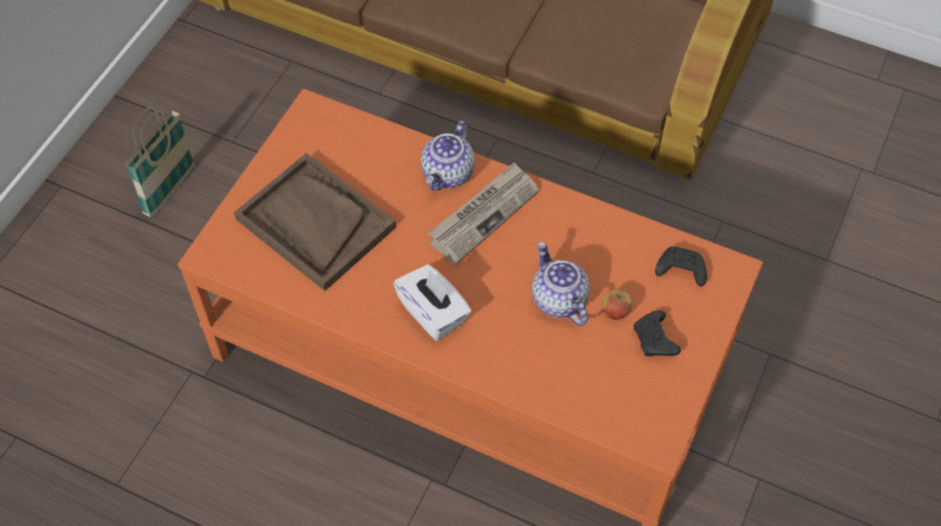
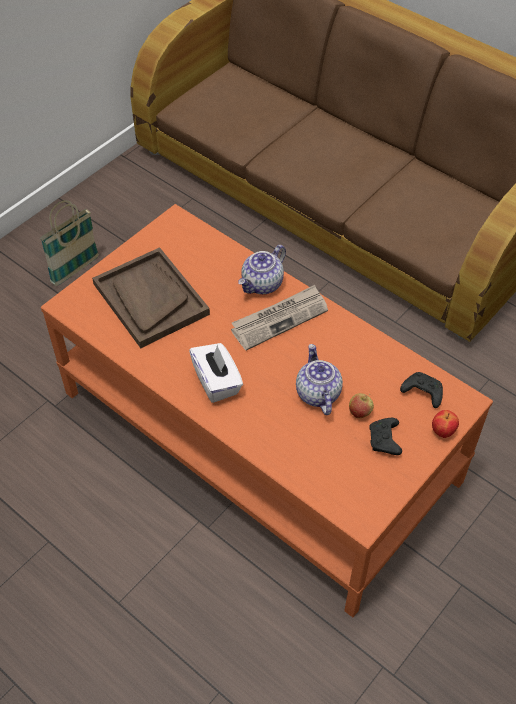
camera: 15 degrees right, 5 degrees down
(717, 313) = (442, 432): none -> apple

